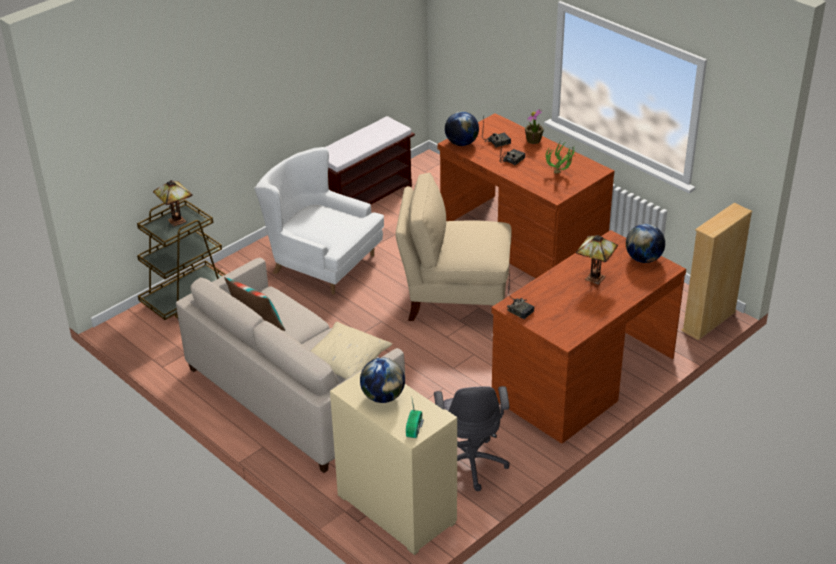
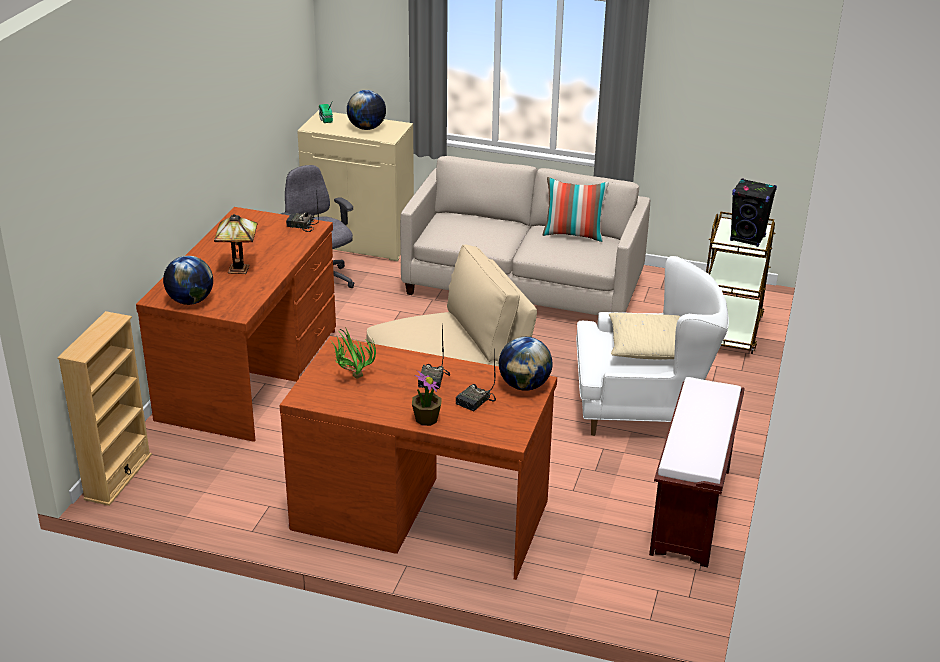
camera: 150 degrees right, 5 degrees down
(175, 220) = (748, 239): table lamp -> black speaker
(346, 360) = (462, 230): beige pillow -> beige pillow (647, 346)

